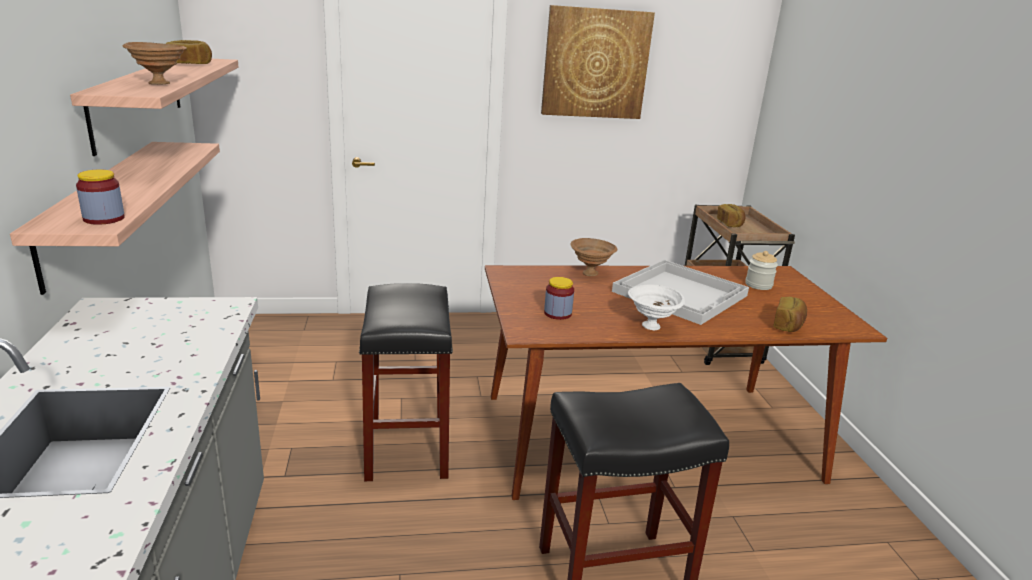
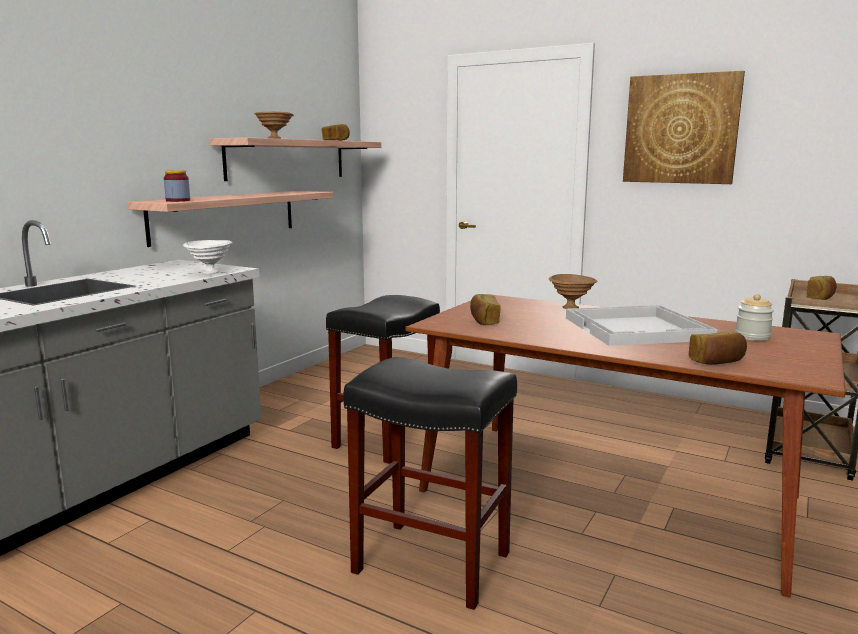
camera: 40 degrees right, 10 degrees down
(557, 313) = (484, 320): jar -> bread
(652, 327) = (553, 339): white bowl -> white bowl (210, 273)

